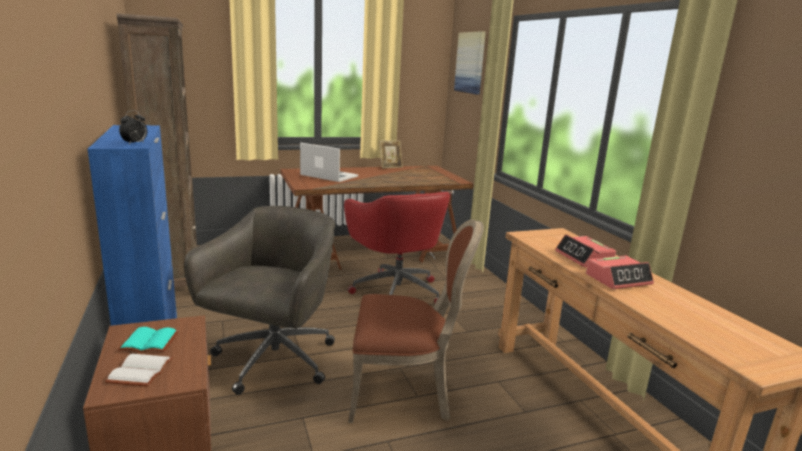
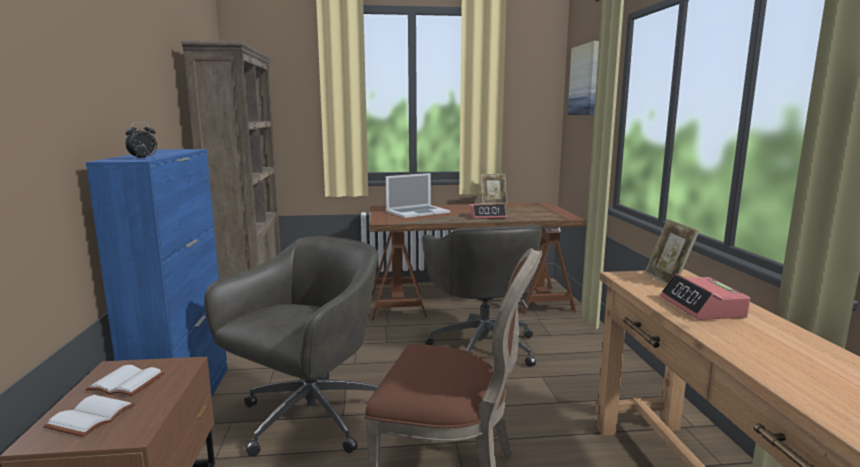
camera: 15 degrees right, 5 degrees down
(148, 343) = (124, 383): turquoise book -> white book
(328, 175) = (417, 212): laptop -> laptop turned 105 degrees clockwise
(396, 291) = (482, 345): red office chair -> grey office chair
(554, 237) = (667, 280): none -> picture frame
(618, 279) = (749, 339): alarm clock -> alarm clock (487, 216)

